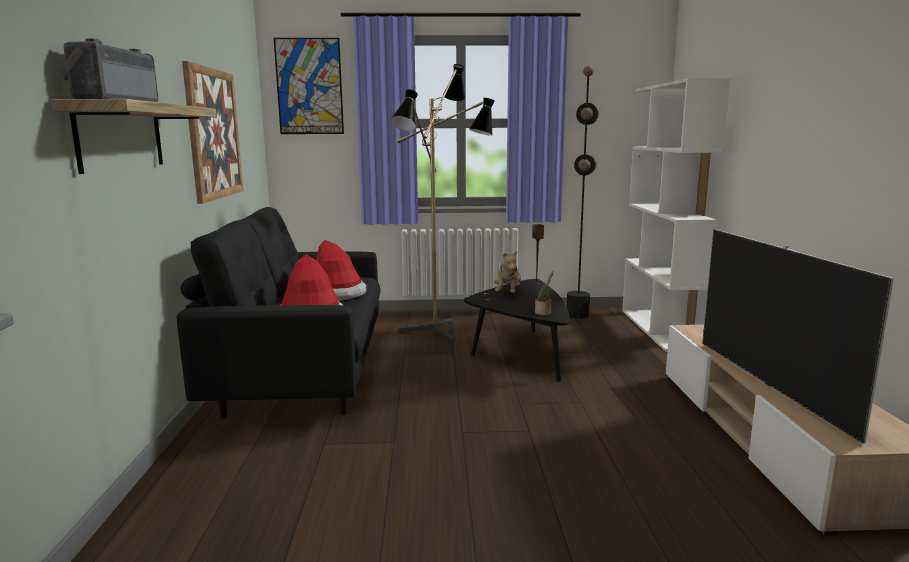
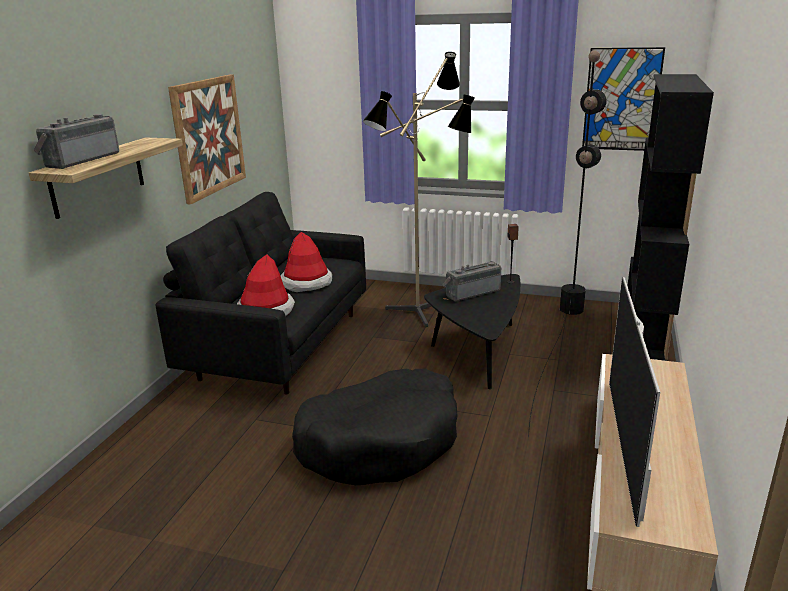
camera: 20 degrees right, 10 degrees up
(309, 86) = (320, 67): picture -> picture (621, 100)
(488, 441) = (380, 442): none -> black dog bed
(508, 293) = (471, 292): plush toy -> radio
(543, 313) = (481, 324): potted plant -> none
(660, 329) = (645, 340): white bookcase -> black bookcase

